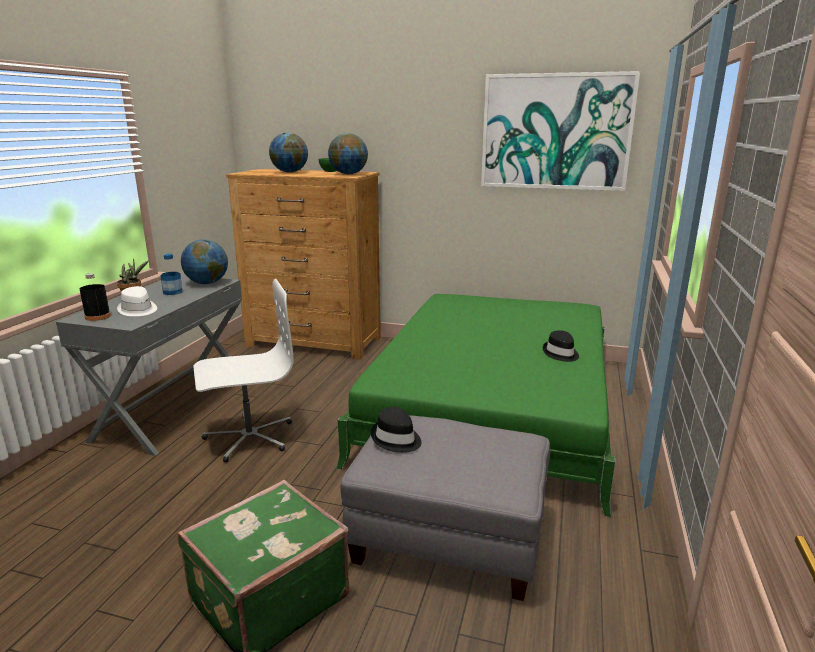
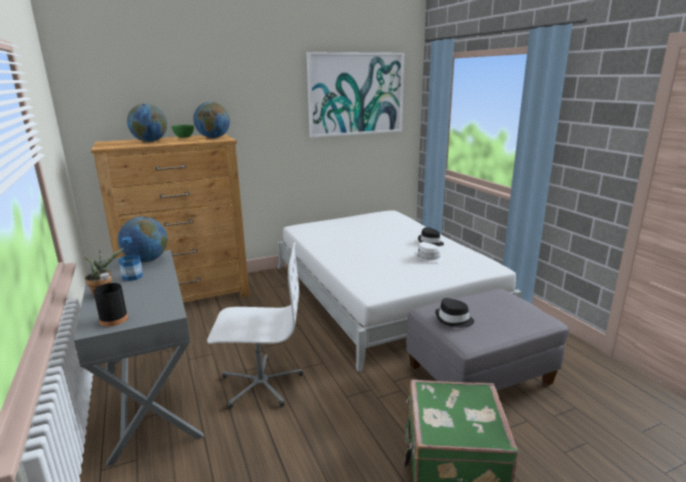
camera: 40 degrees left, 0 degrees up
(137, 310) = (141, 300): white hat -> white hat (428, 258)
(249, 437) = (261, 383): white office chair -> white office chair turned 60 degrees clockwise
(492, 405) = (382, 293): green bed -> white bed

